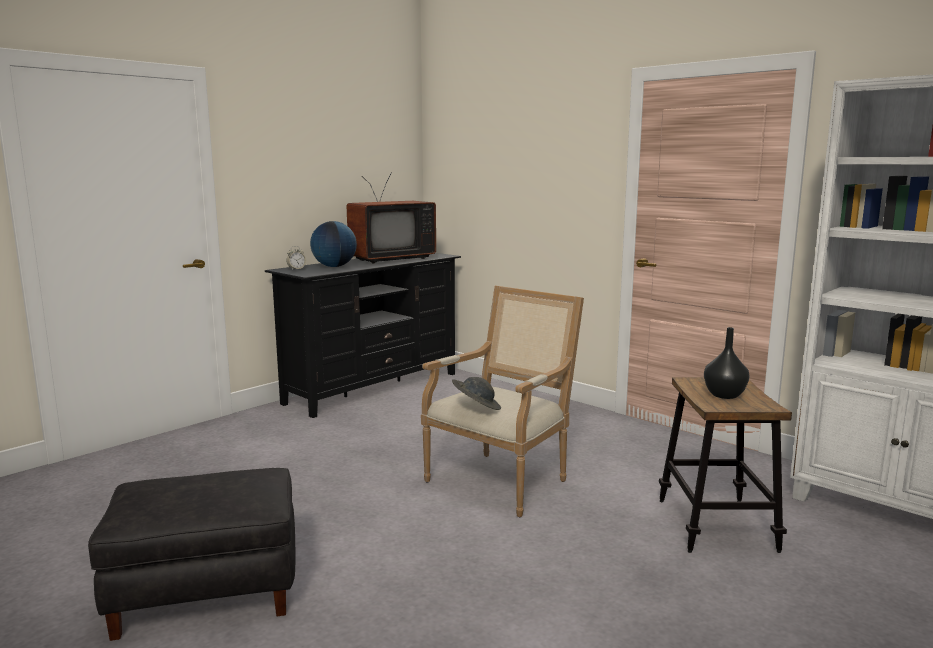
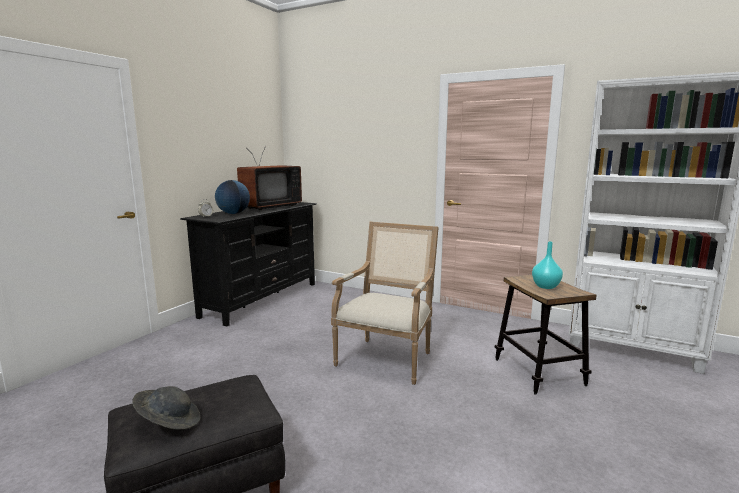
camera: 15 degrees left, 0 degrees up
(476, 407) = (374, 309): grey hat -> grey hat (169, 422)
(723, 395) = (545, 286): black vase -> turquoise vase

